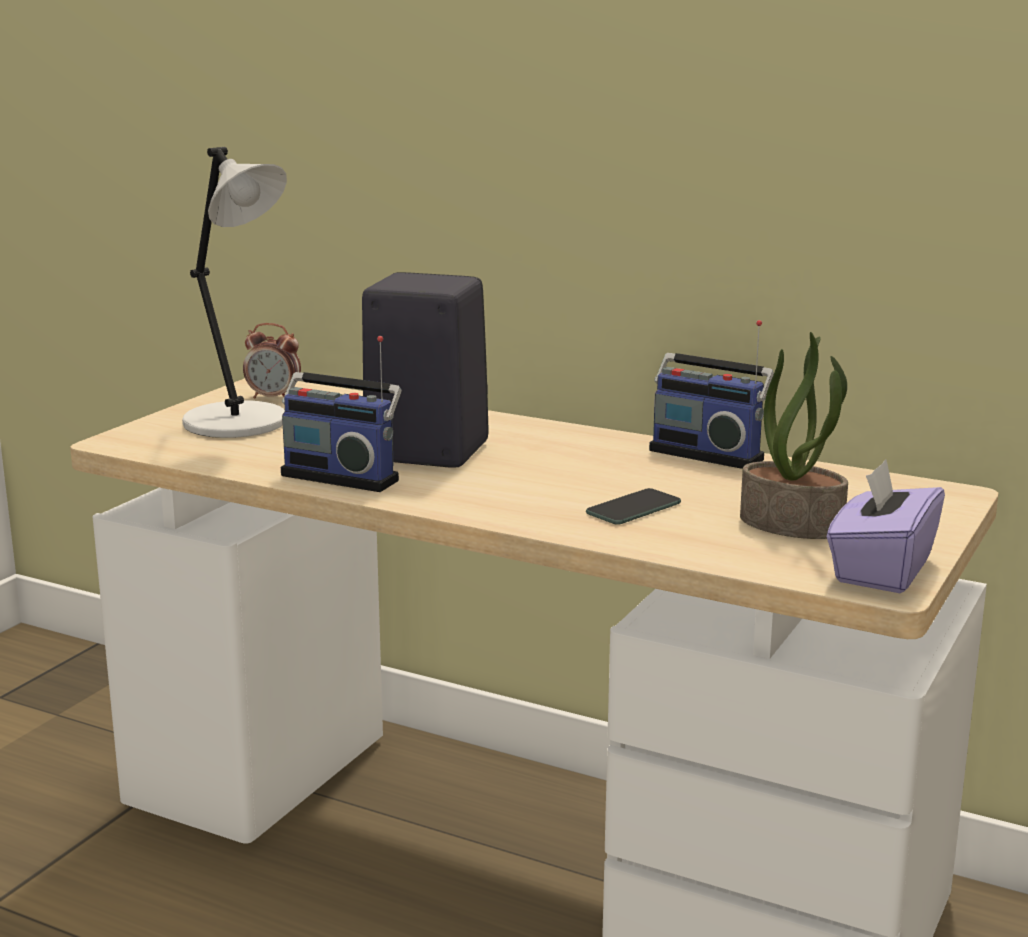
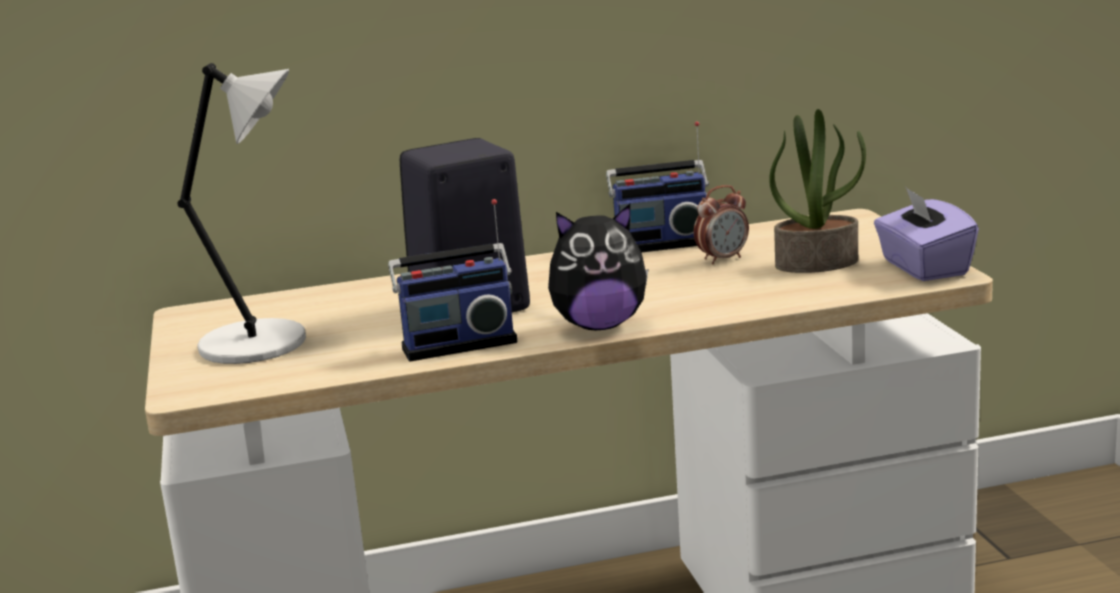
camera: 40 degrees left, 0 degrees up
(274, 398) = (230, 318): alarm clock -> alarm clock (722, 259)
(470, 504) = (599, 325): none -> plush toy
(633, 508) = (707, 289): phone -> none

